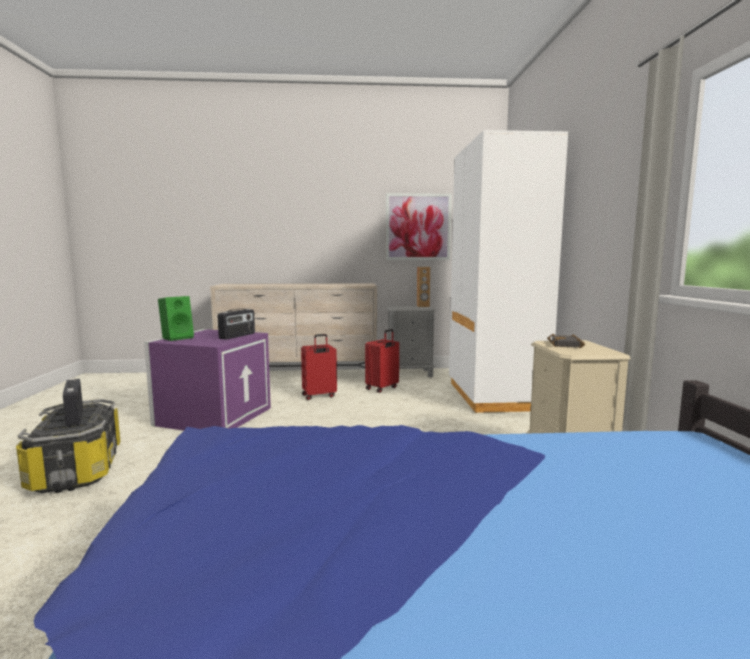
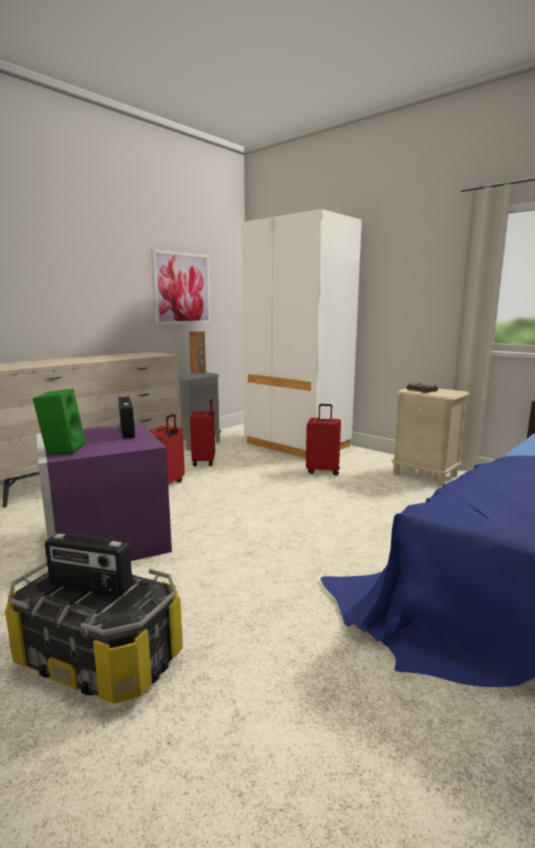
camera: 45 degrees left, 5 degrees up
(460, 423) = (323, 471): none -> red suitcase

